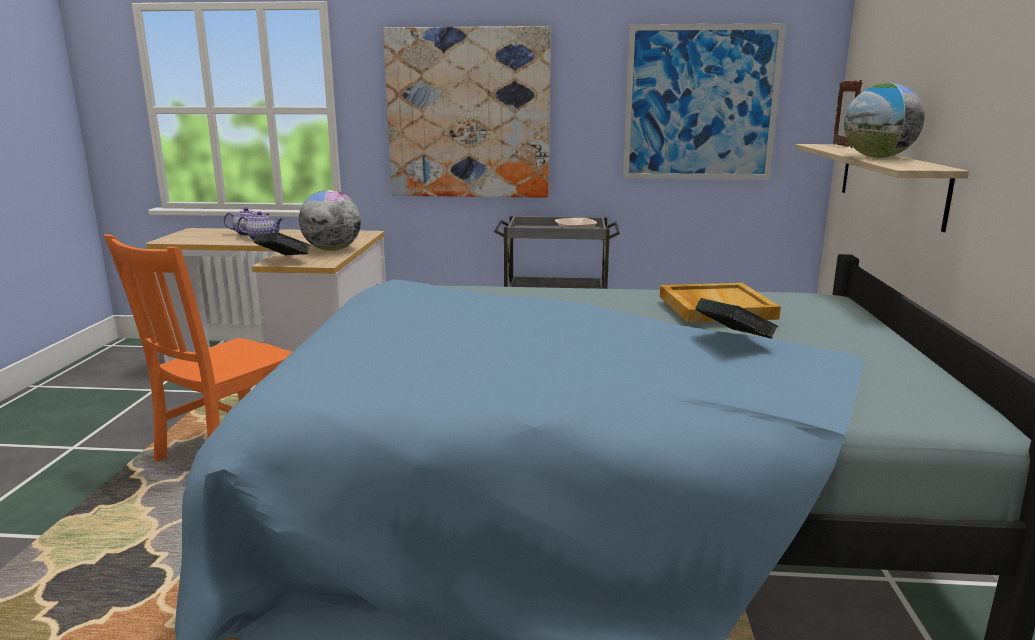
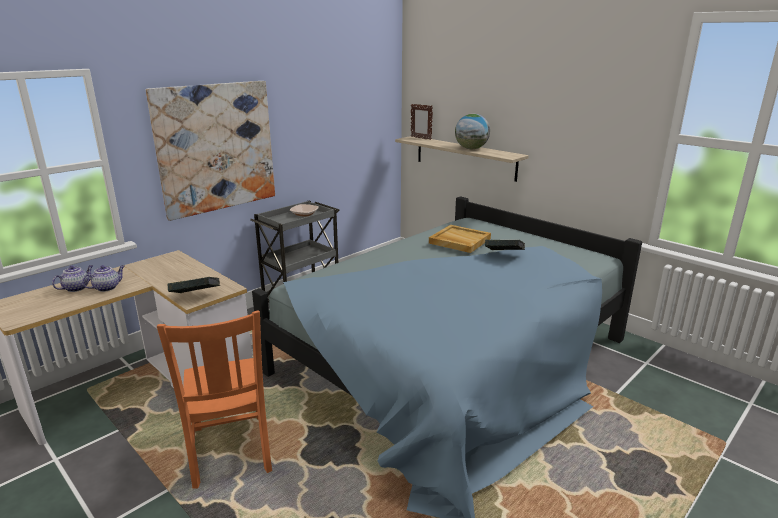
camera: 50 degrees left, 5 degrees up
(332, 250) = (198, 277): globe -> none
(700, 103) = (345, 121): picture -> none

